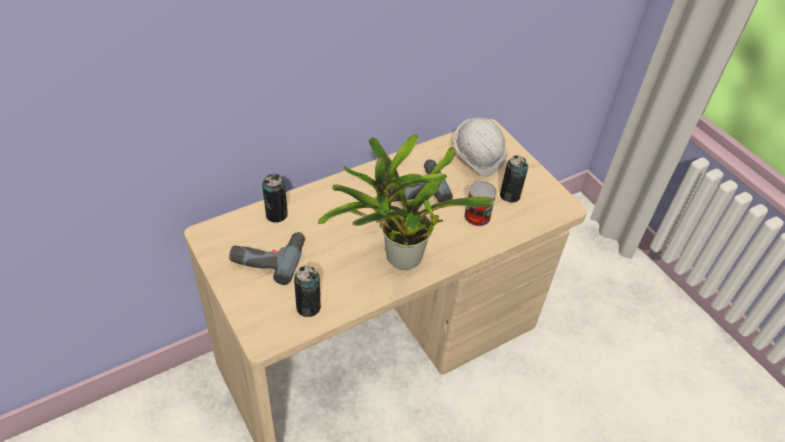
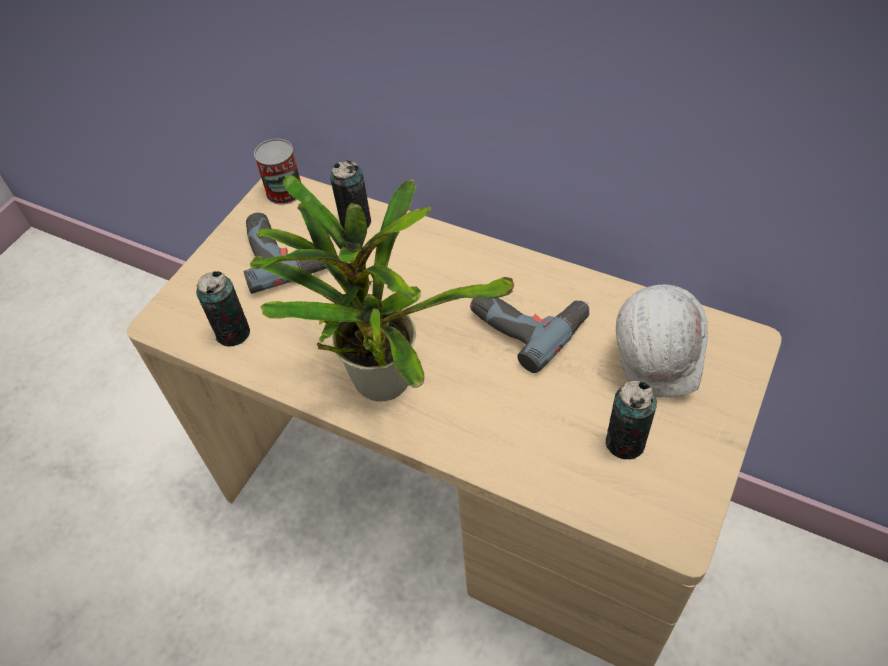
camera: 65 degrees right, 5 degrees up
(477, 216) = (539, 423): can -> can (284, 191)

